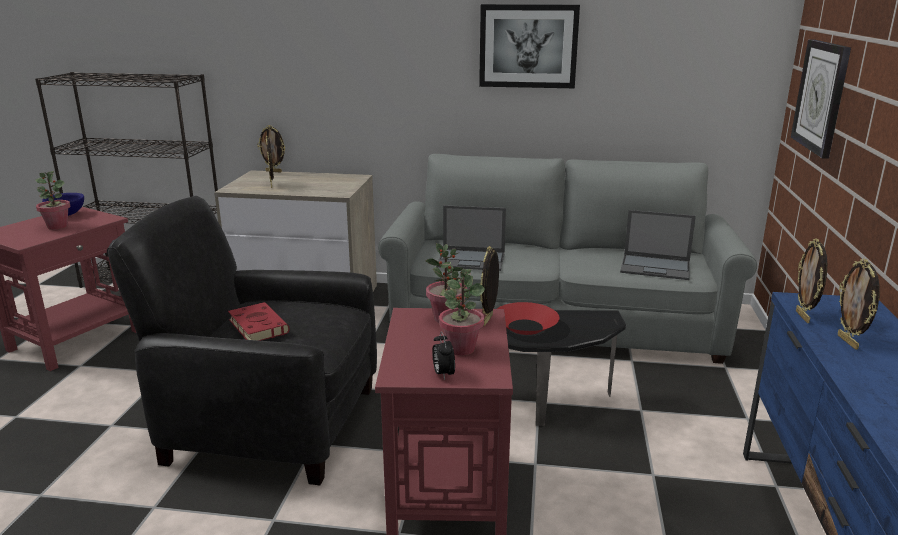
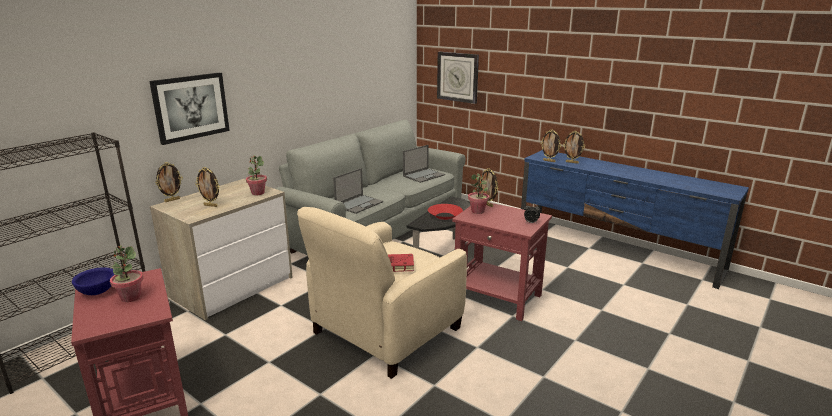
camera: 60 degrees left, 0 degrees up
(270, 423) = (385, 331): black armchair -> beige armchair
(461, 349) = (510, 215): potted plant -> potted plant (258, 193)
(528, 46) = (318, 70): picture -> picture (191, 107)

